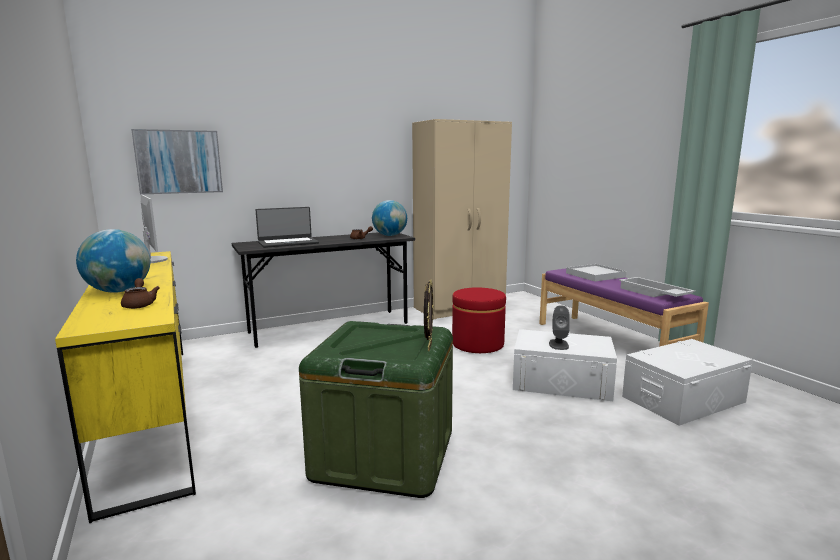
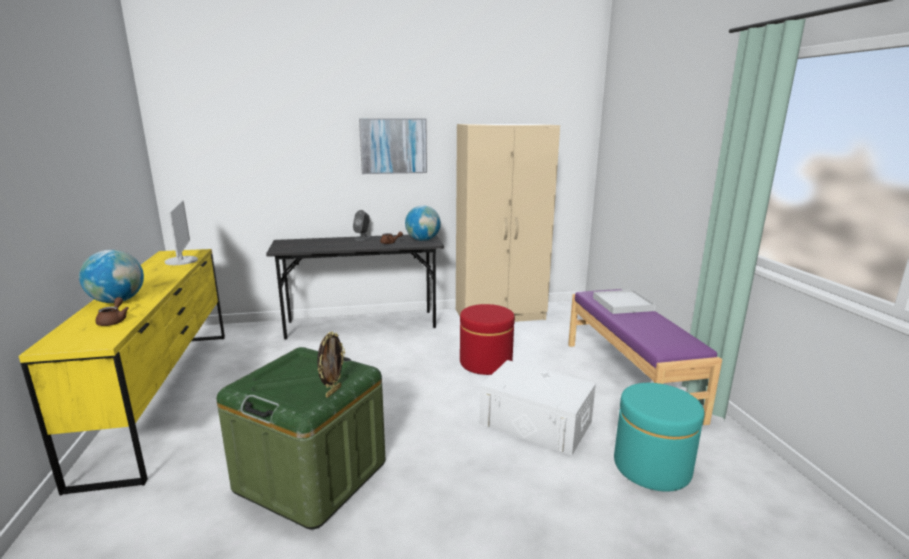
camera: 15 degrees right, 5 degrees up
(179, 162) = (226, 166): picture -> picture (393, 146)
(288, 243) = (319, 244): laptop -> none
(558, 344) = (529, 386): grey speaker -> grey speaker (362, 238)
(653, 293) = (661, 340): white tray -> none
(683, 399) = (651, 466): white storage box -> turquoise ottoman

